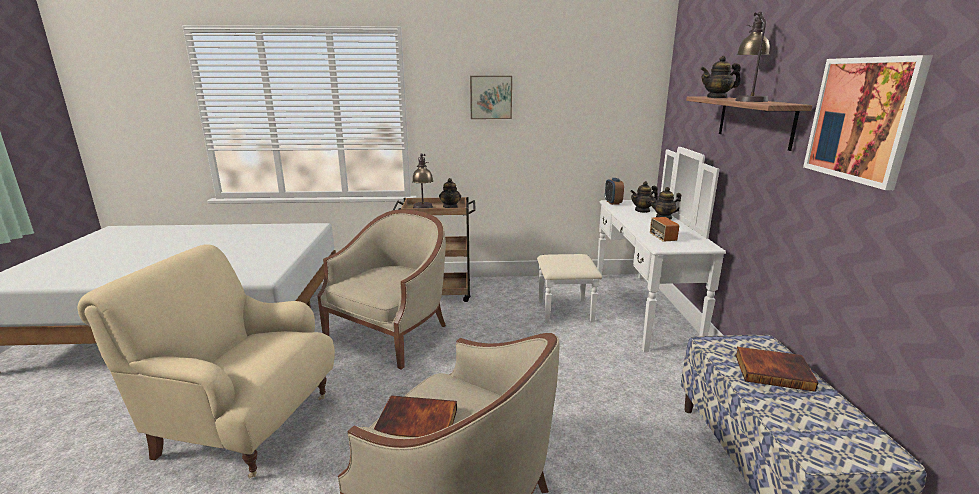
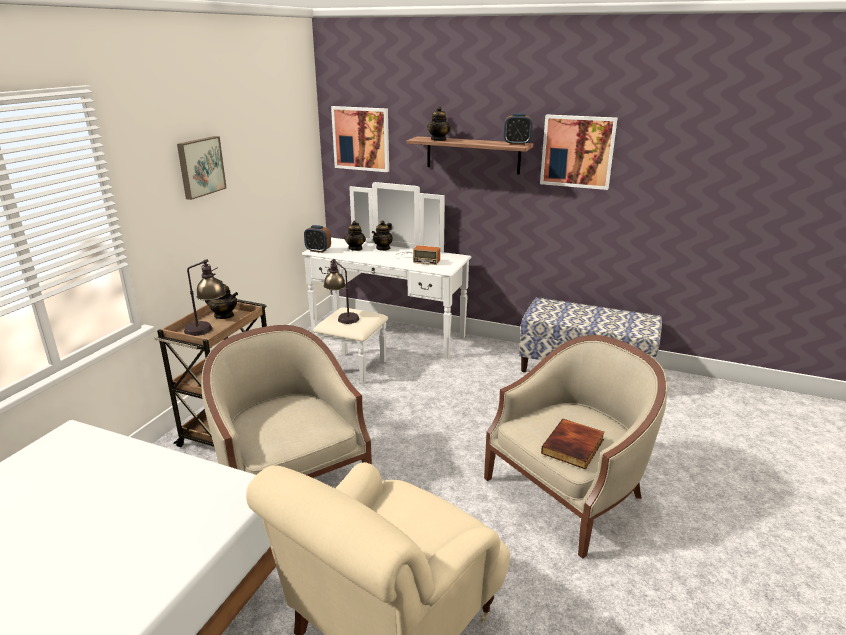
camera: 65 degrees left, 5 degrees up
(685, 100) = (361, 138): none -> picture
(747, 100) = (478, 141): table lamp -> table lamp (342, 317)
(773, 371) = (574, 312): book -> none
(780, 103) = (517, 144): none -> alarm clock

